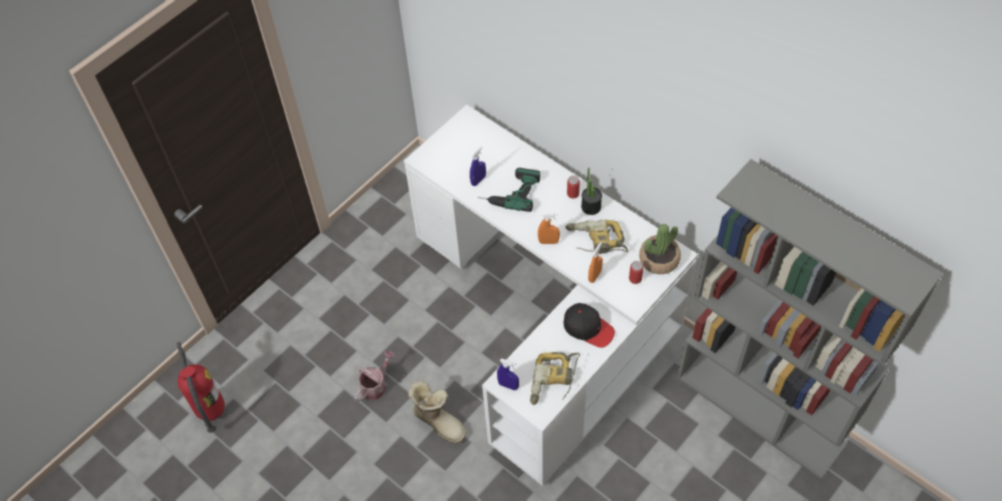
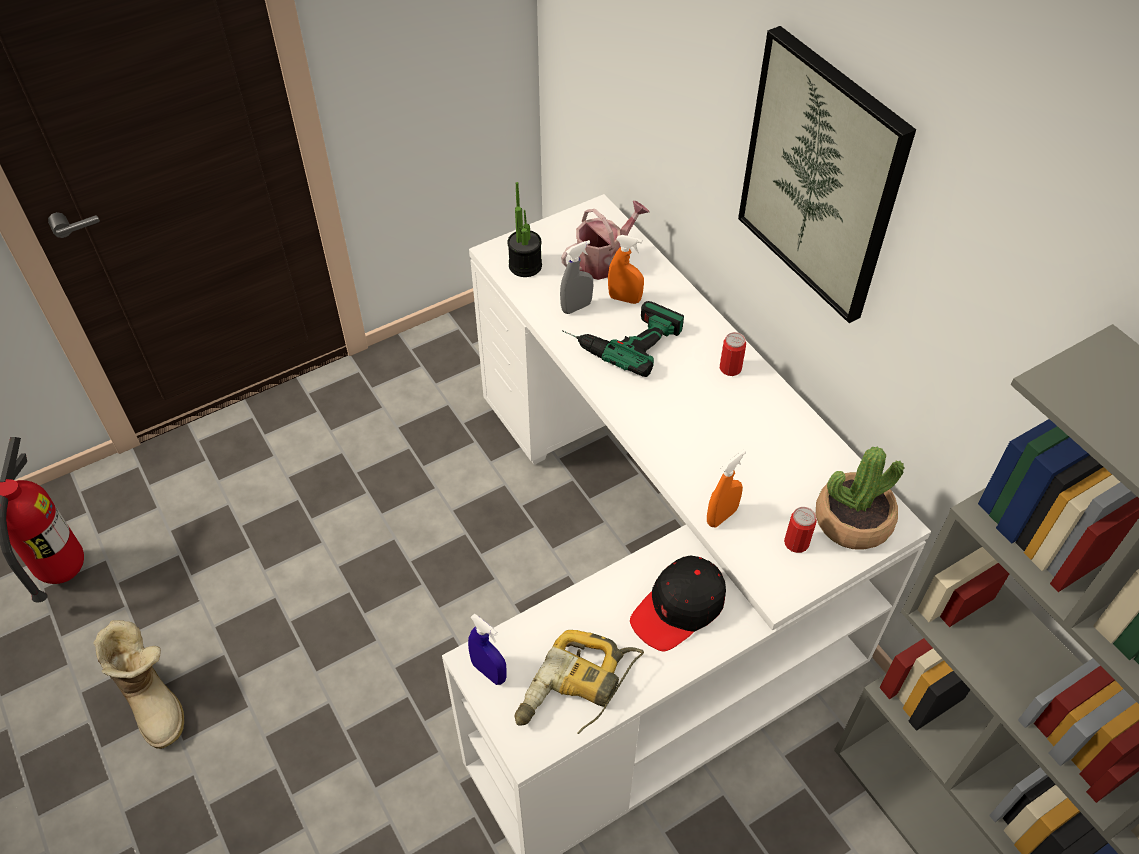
camera: 15 degrees right, 5 degrees down
(376, 385) = (327, 606): watering can -> watering can (603, 260)
(439, 421) = (401, 697): boot -> boot (154, 699)
(478, 180) = (576, 307): blue spray bottle -> grey spray bottle
(548, 241) = (658, 435): orange spray bottle -> orange spray bottle (624, 299)
(588, 328) = (679, 609): black cap -> black cap turned 90 degrees clockwise
(591, 207) = (755, 397): potted plant -> potted plant (525, 266)
(596, 241) = (744, 457): power drill -> none
(603, 98) = (822, 177): none -> picture

